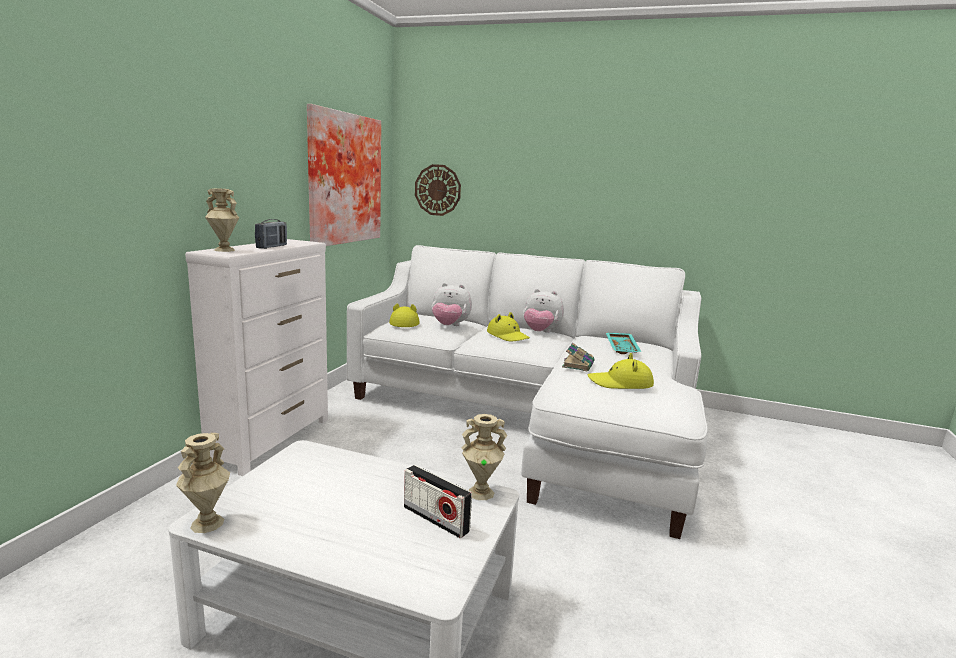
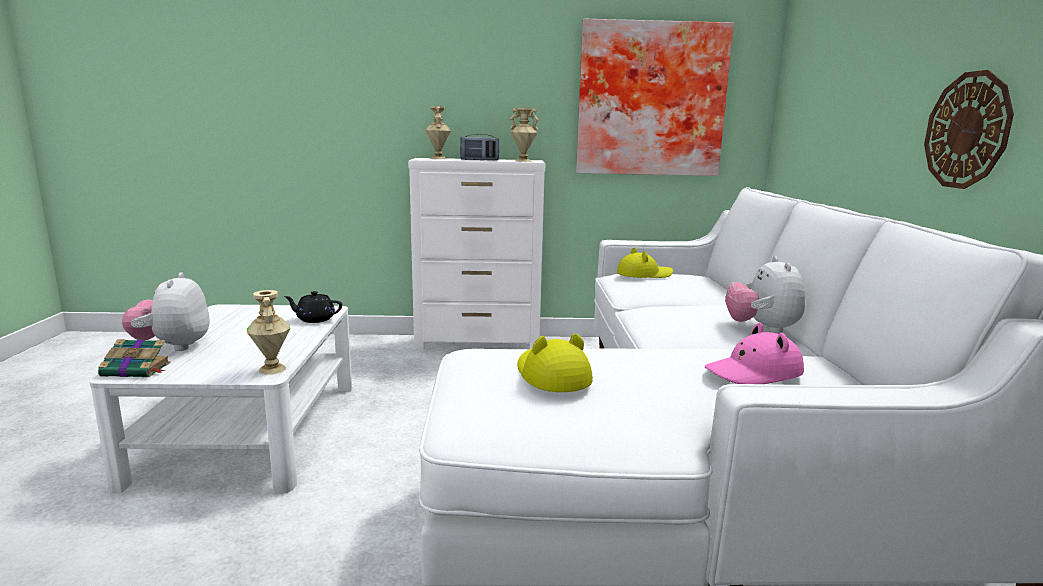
camera: 70 degrees right, 0 degrees up
(208, 524) = (217, 310): beige vase -> beige vase (523, 161)
(332, 460) = (314, 319): none -> black teapot
(435, 519) = (224, 360): radio -> none
(437, 190) = (805, 110): wall clock -> wall clock (967, 130)
(449, 326) = (677, 290): plush toy -> plush toy (173, 346)
(508, 336) = (690, 313): yellow hat -> none
(578, 364) = (605, 349): book -> book (137, 370)
(623, 348) = (754, 372): turquoise tray -> pink hat

